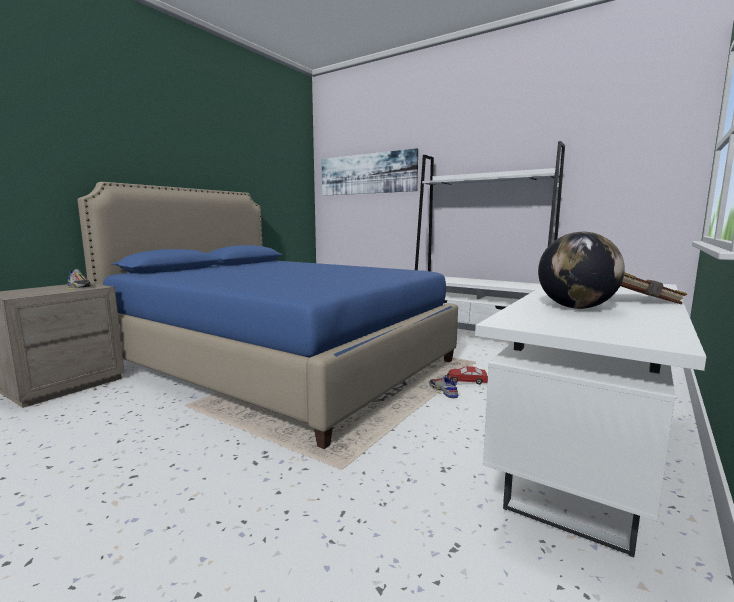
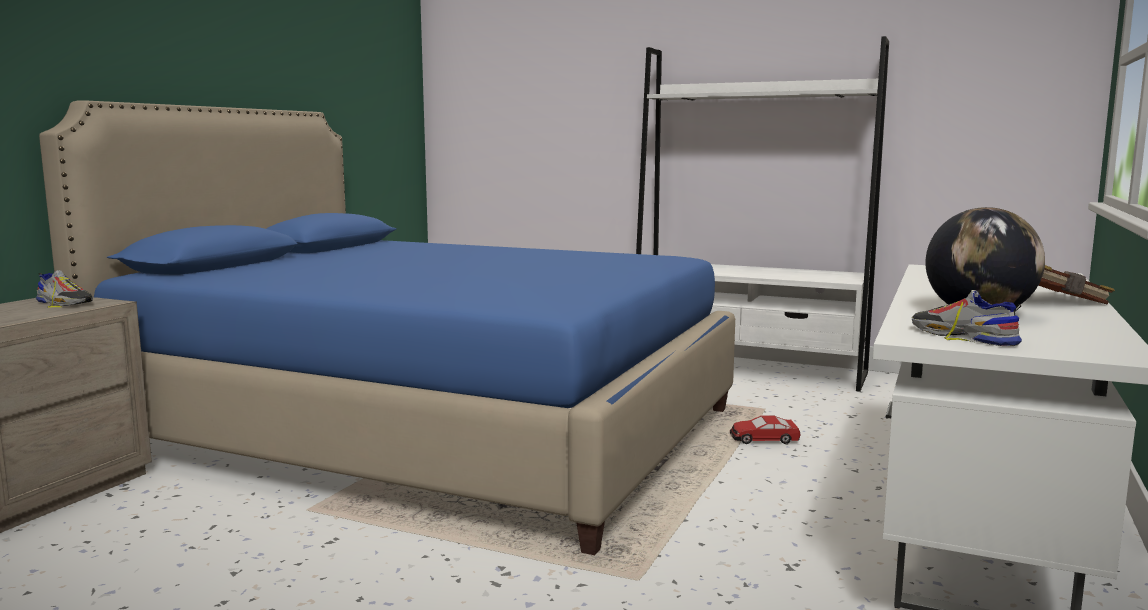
camera: 10 degrees left, 0 degrees up
(367, 174) = (532, 75): picture -> none
(443, 391) = (734, 457): shoe -> shoe (963, 336)

